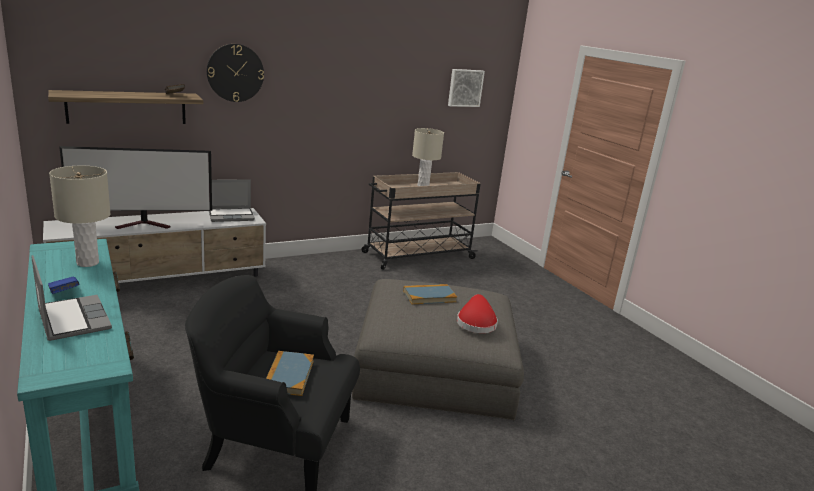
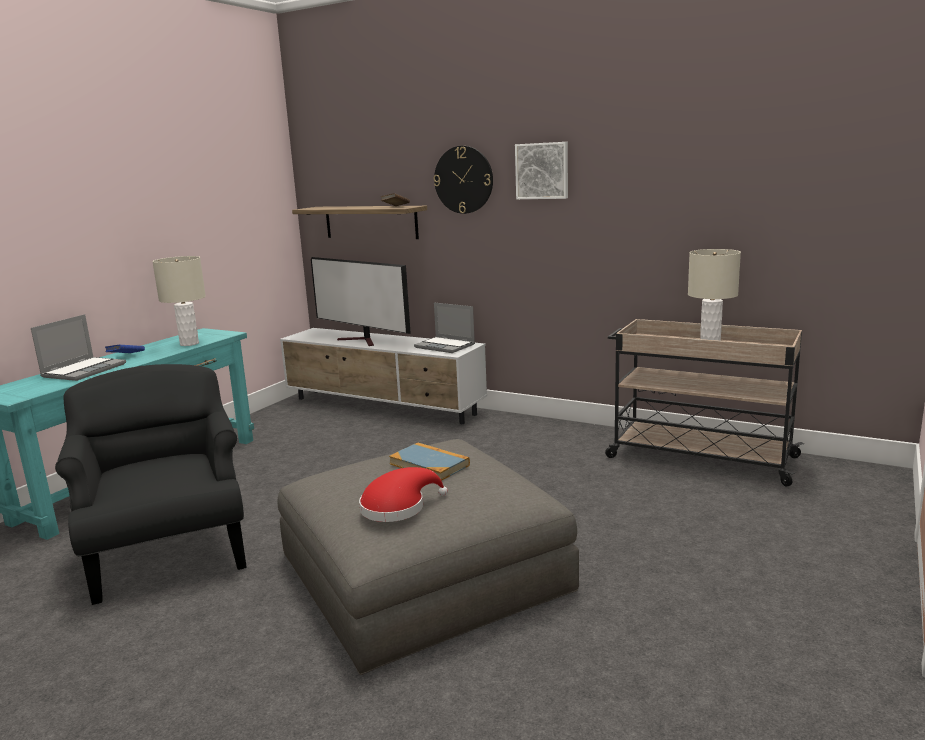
camera: 60 degrees right, 5 degrees down
(289, 375) = (153, 472): book -> none
(465, 88) = (819, 179): picture -> picture (542, 171)

